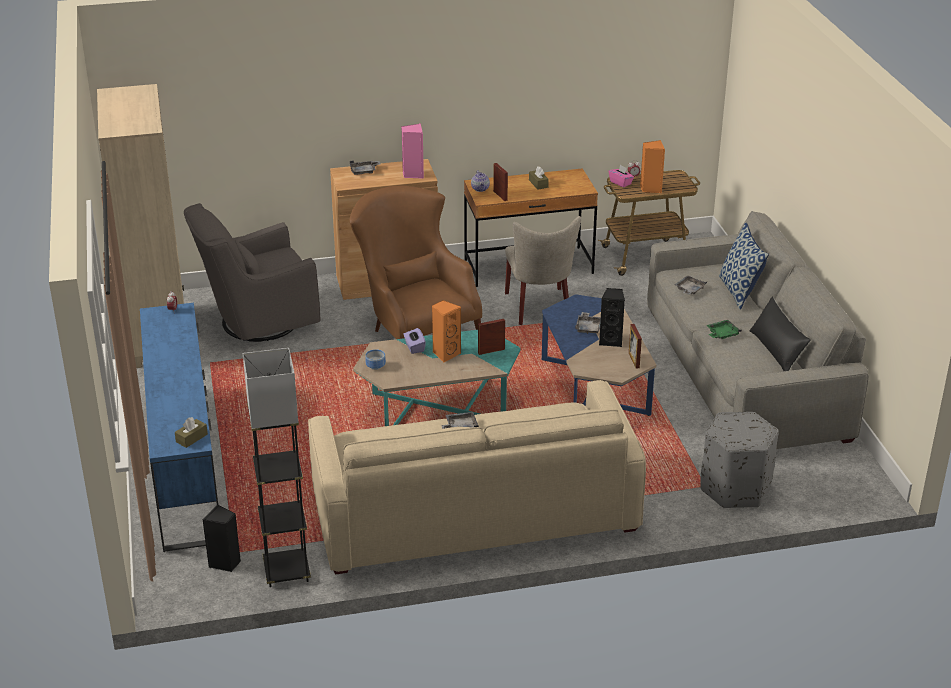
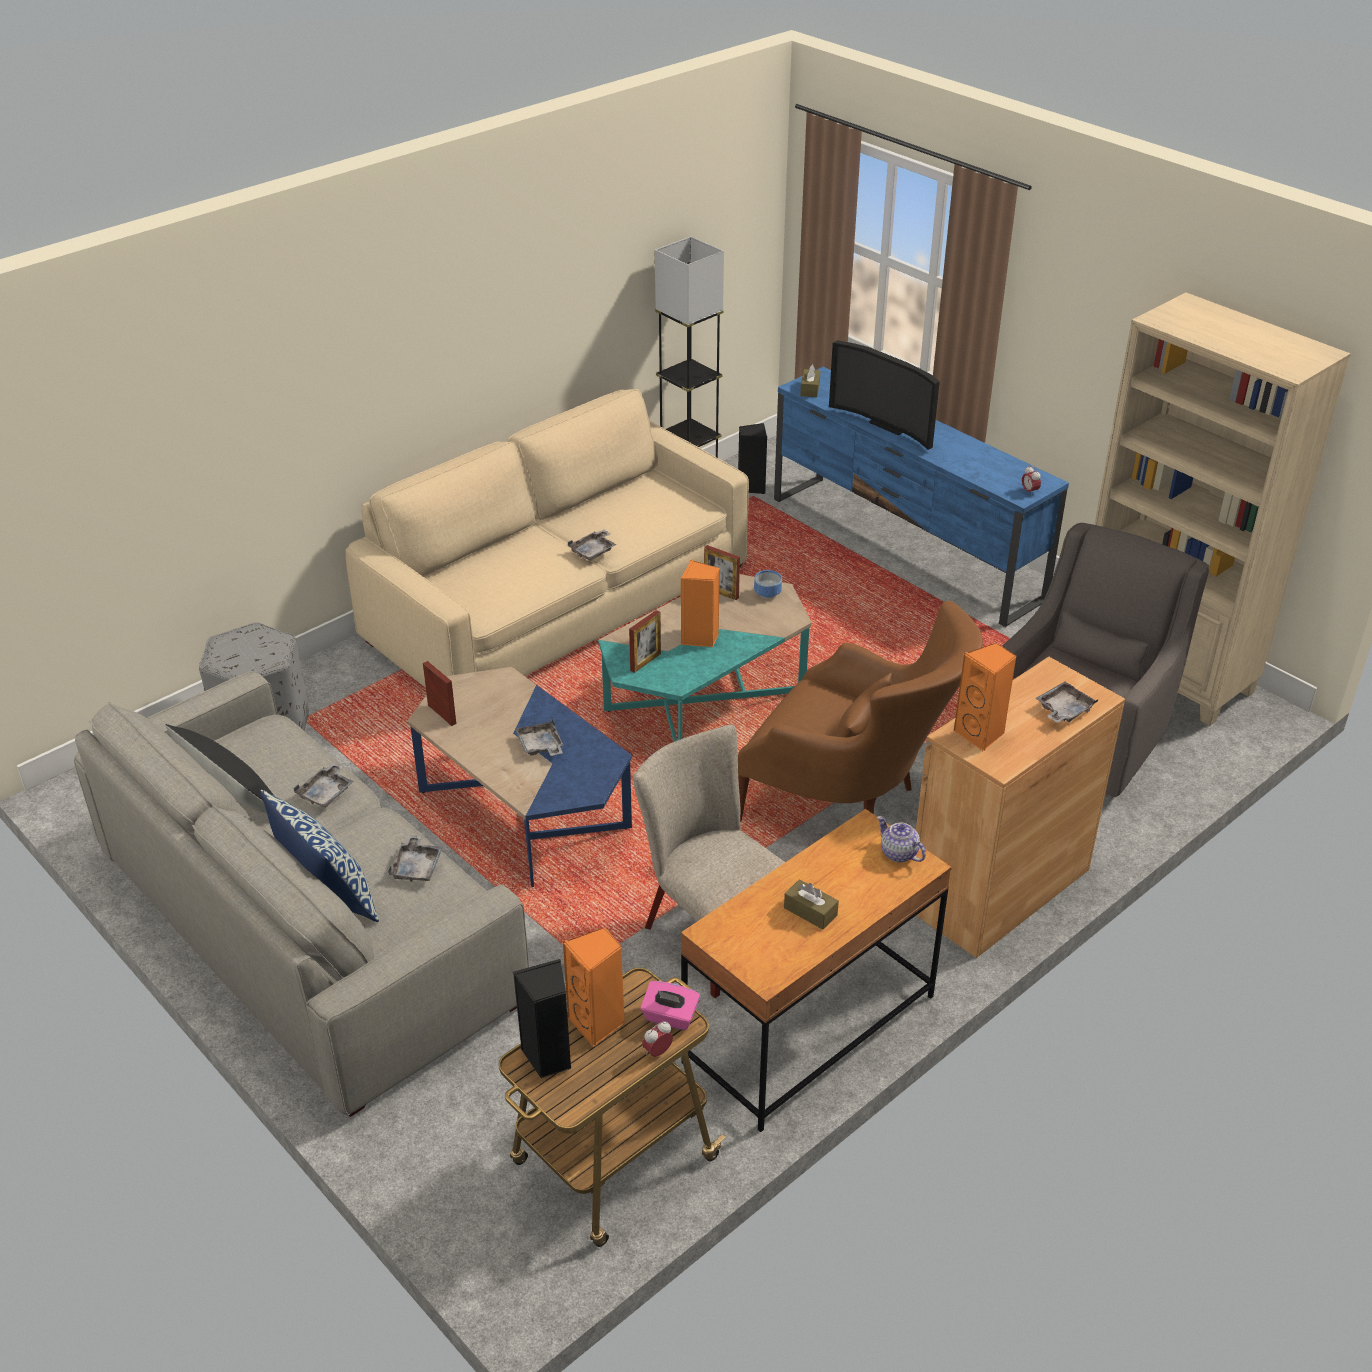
camera: 150 degrees right, 5 degrees up
(181, 386) = (889, 424): none -> television
(413, 174) = (981, 734): pink speaker -> orange speaker
(414, 347) = (748, 633): purple tissue box -> none
(500, 195) = (848, 849): picture frame -> picture frame (721, 592)
(611, 341) = (493, 735): black speaker -> black speaker (548, 1057)
(722, 334) = (327, 793): green tray -> grey tray

